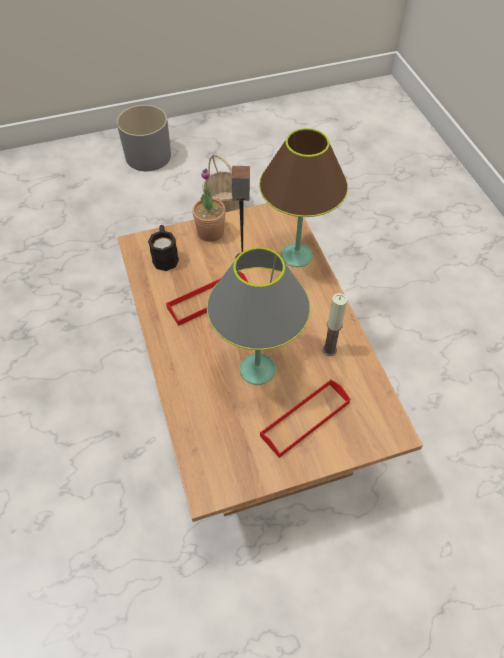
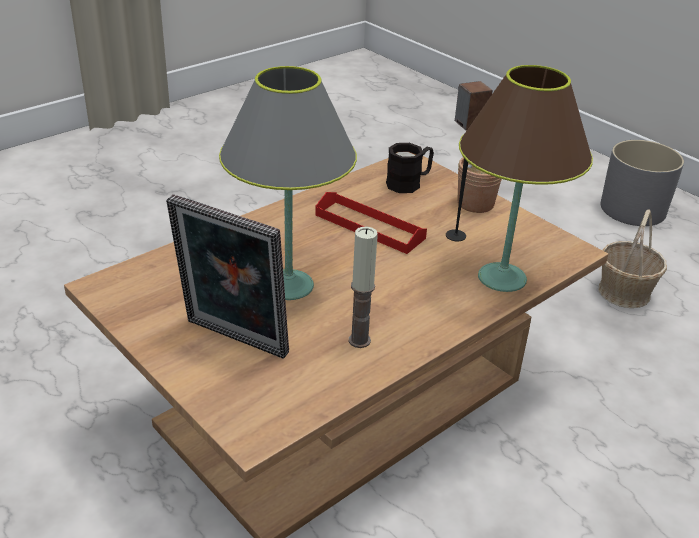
camera: 65 degrees right, 20 degrees down
(305, 419) = (233, 341): red tray -> picture frame

